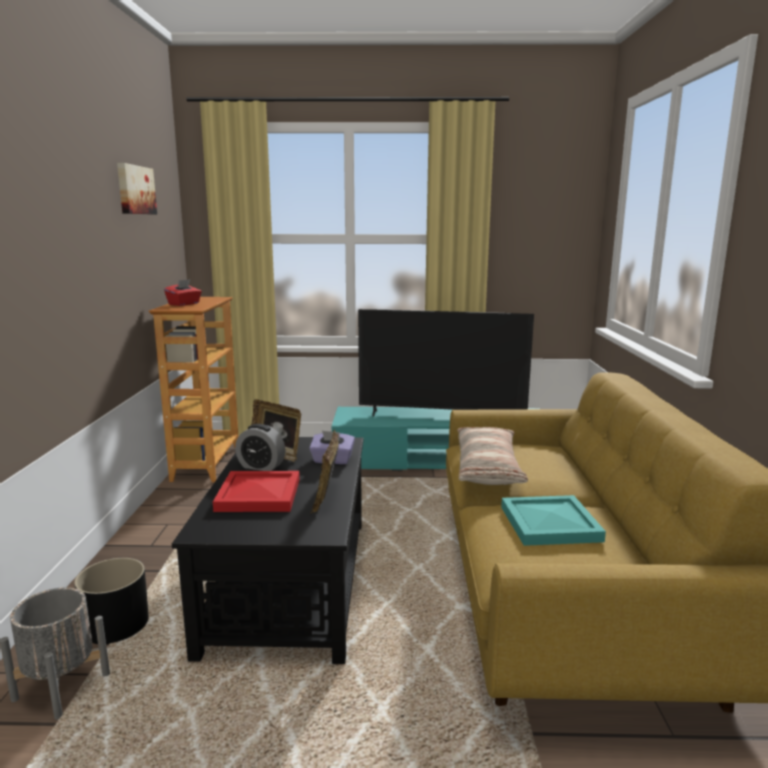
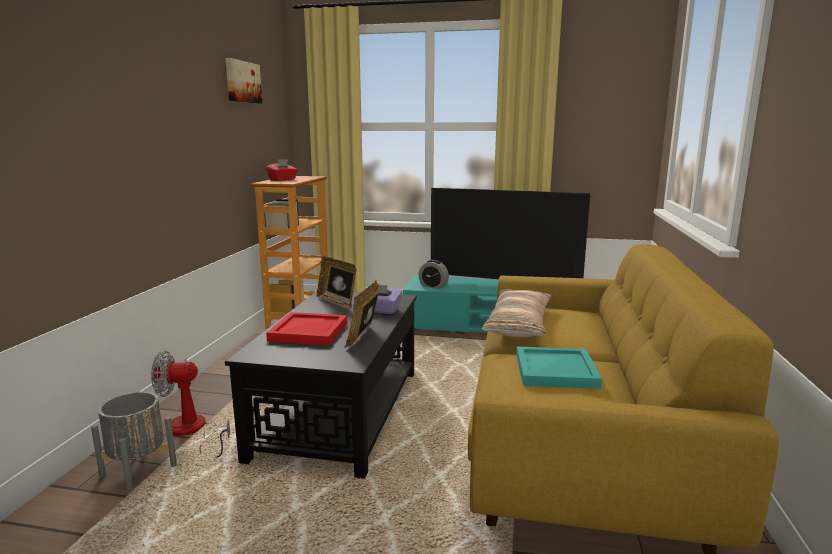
camera: 10 degrees right, 0 degrees up
(117, 625) = (193, 431): black planter -> fan
(261, 466) = (320, 312): alarm clock -> alarm clock (433, 286)

